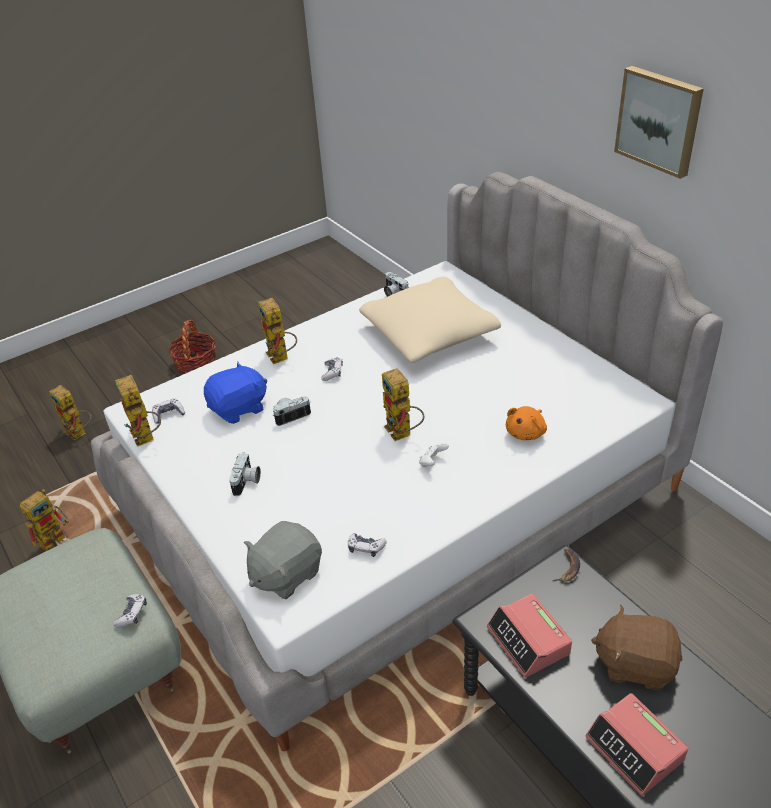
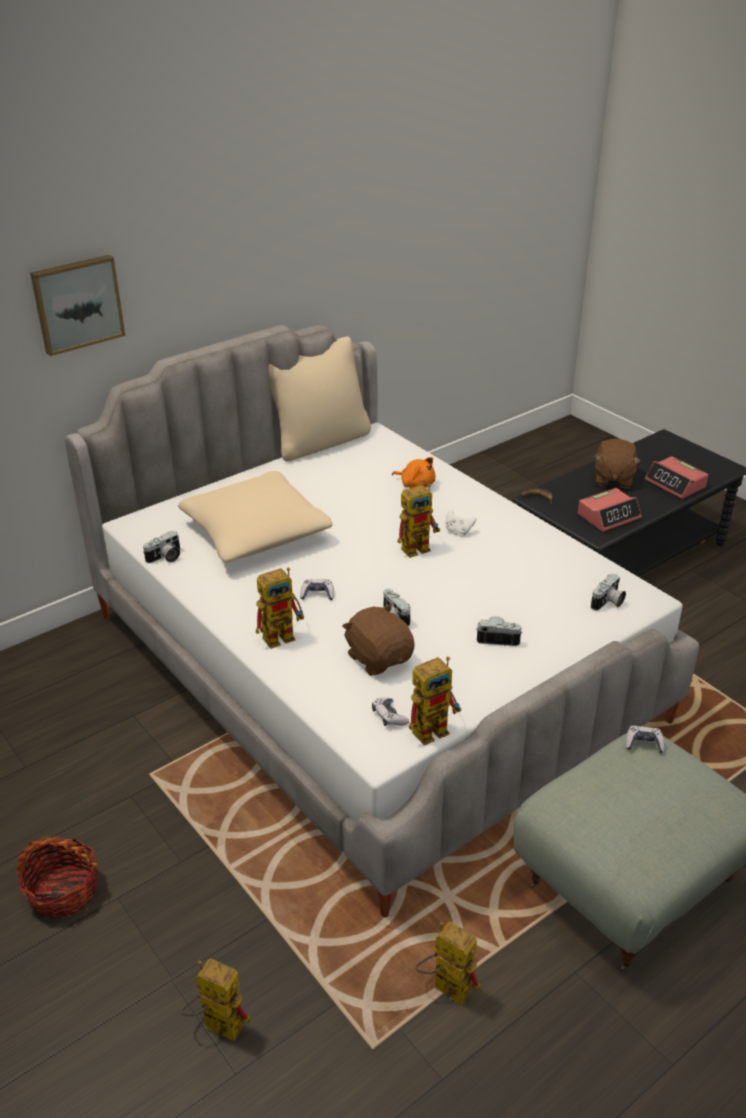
camera: 95 degrees left, 5 degrees down
(79, 433) = (216, 1025): toy robot -> toy robot turned 105 degrees counterclockwise
(239, 408) = (379, 658): blue plush toy -> brown plush toy
(286, 574) = (608, 603): grey plush toy -> camera
(366, 548) = (567, 562): game controller -> none
(611, 362) = (320, 441): none -> beige pillow
(635, 749) = (675, 484): alarm clock -> alarm clock turned 90 degrees clockwise
(659, 120) = (267, 230): picture -> picture (77, 303)

